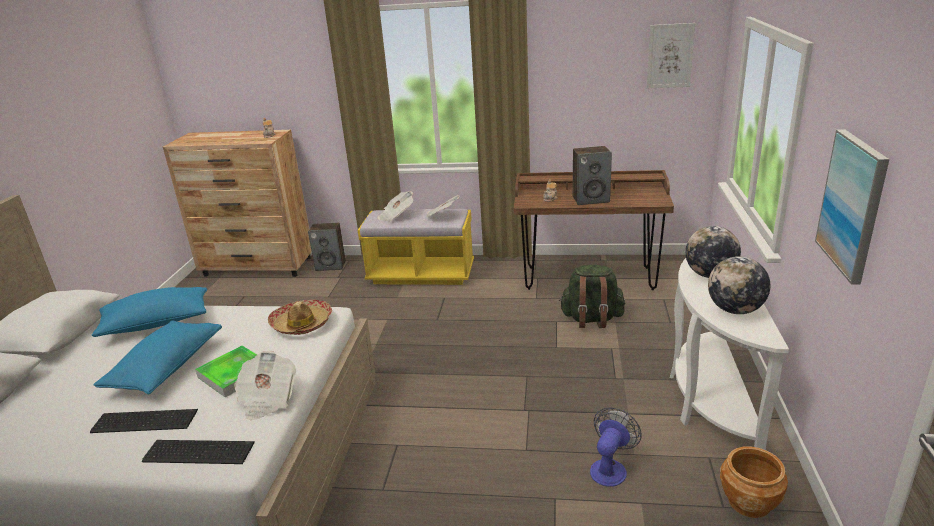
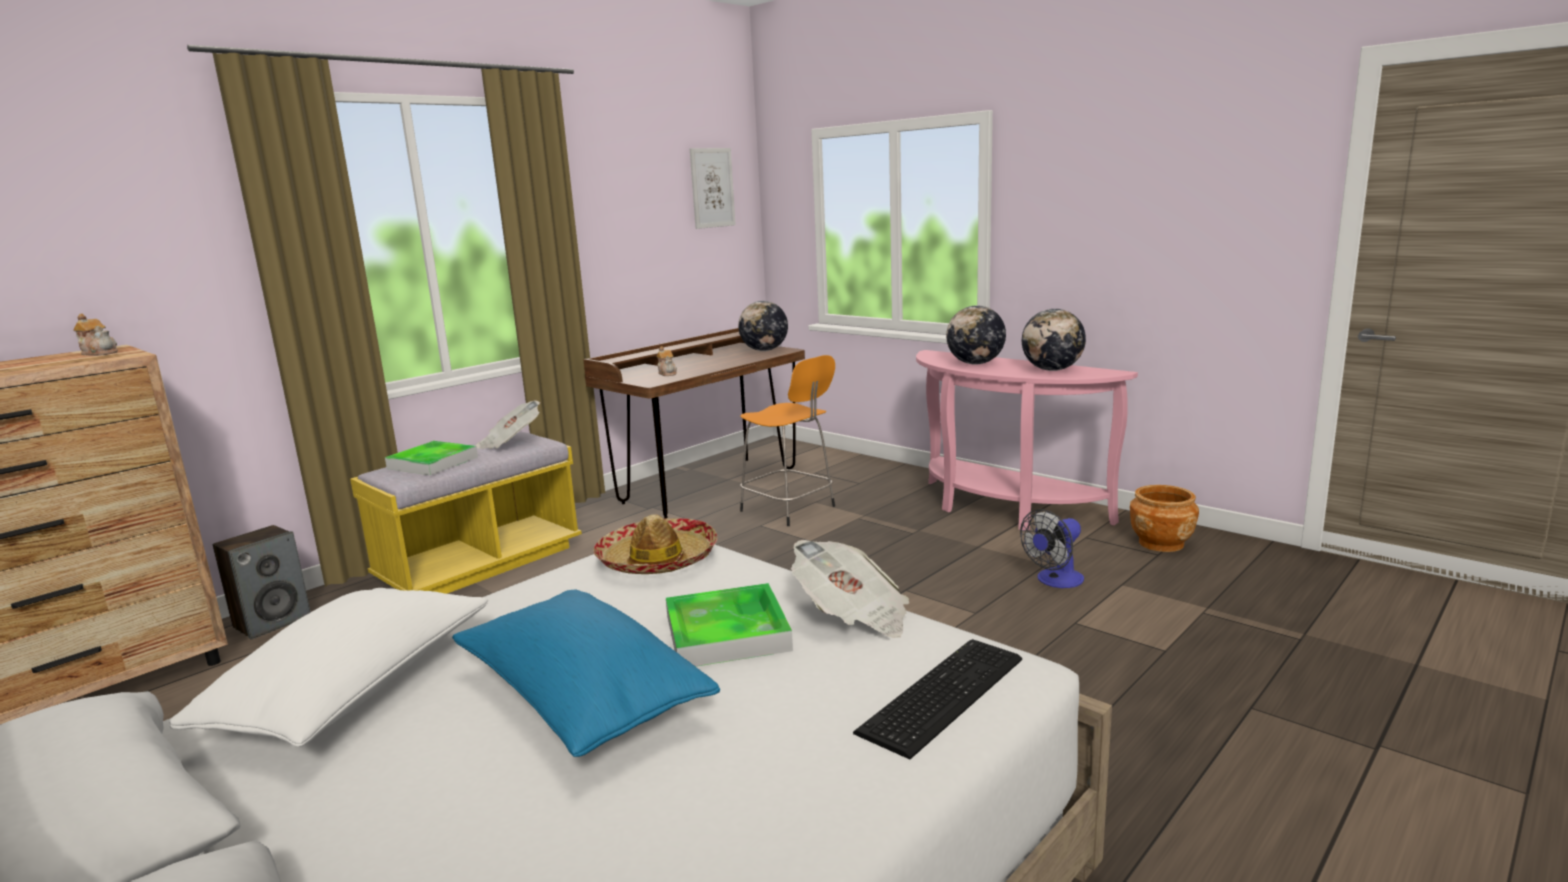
camera: 55 degrees left, 10 degrees down
(144, 420) = (754, 743): keyboard -> none
(156, 324) = (355, 692): blue pillow -> white pillow
(396, 216) = (433, 463): newspaper -> tray
(591, 199) = (714, 364): speaker -> none
(591, 319) = (790, 509): green backpack -> orange stool
(610, 468) = (1055, 581): fan -> fan turned 105 degrees counterclockwise
(649, 197) = (764, 350): none -> globe
(709, 398) = (1002, 509): white console table -> pink console table
(852, 204) = (1142, 219): picture -> none

